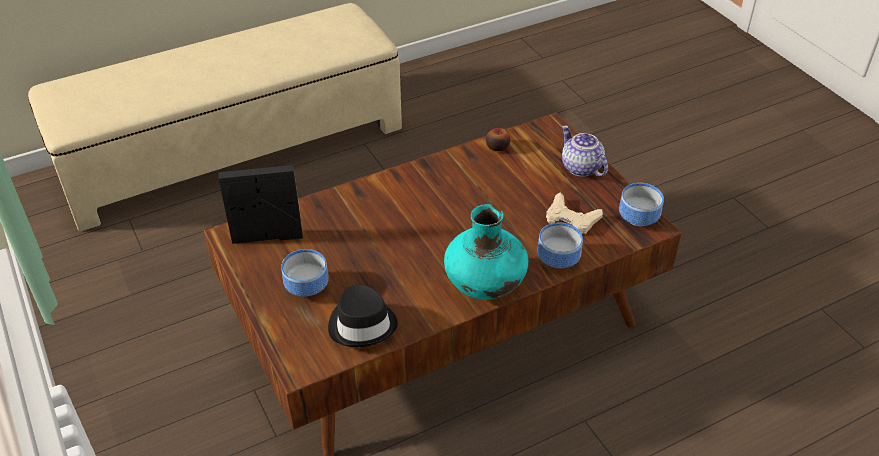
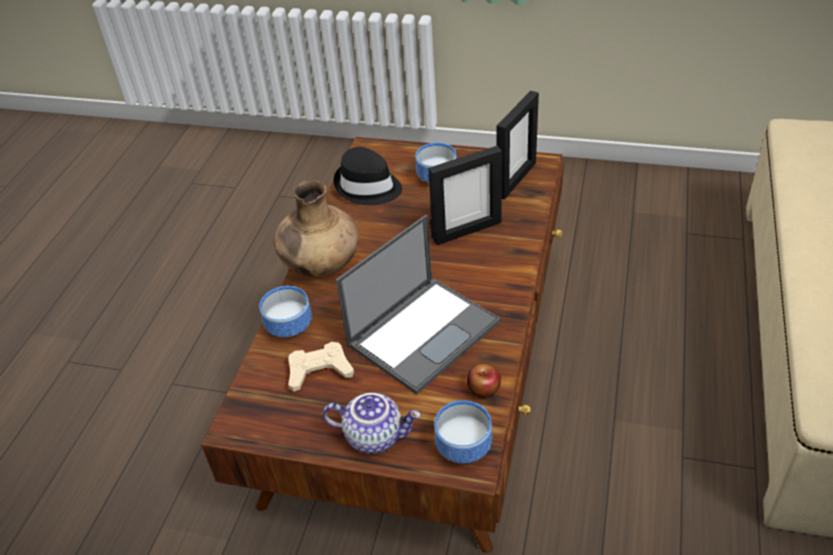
camera: 135 degrees right, 0 degrees up
(361, 230) = (466, 230): none -> picture frame
(485, 193) = (424, 332): none -> laptop
(485, 286) = (320, 265): turquoise vase -> brown vase
(640, 217) = (256, 426): bowl -> bowl (462, 448)

